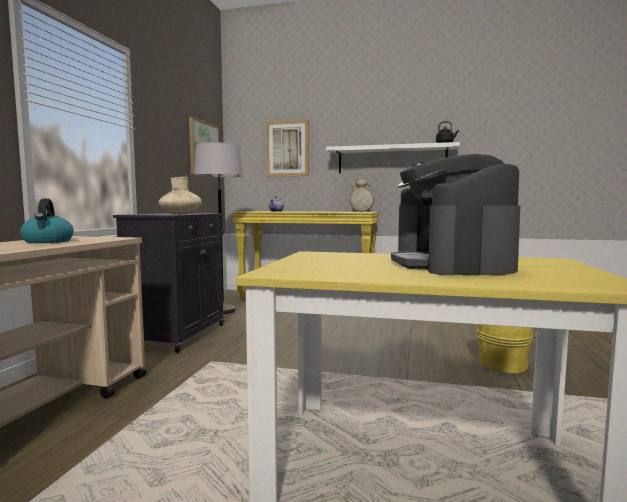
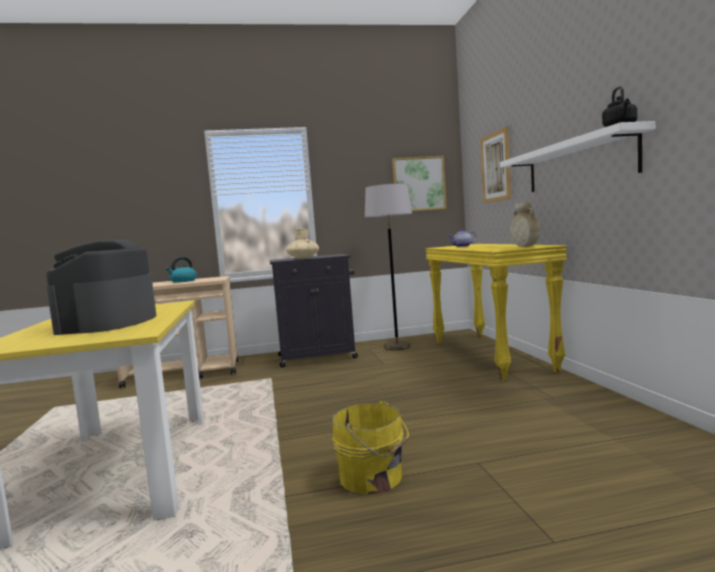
camera: 65 degrees right, 0 degrees up
(451, 264) = (108, 323): coffee machine -> coffee machine turned 60 degrees counterclockwise

